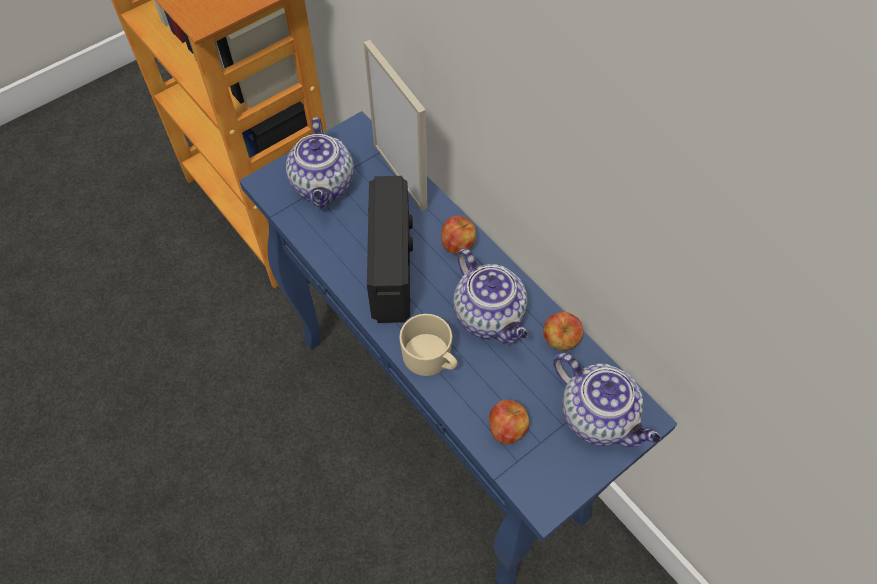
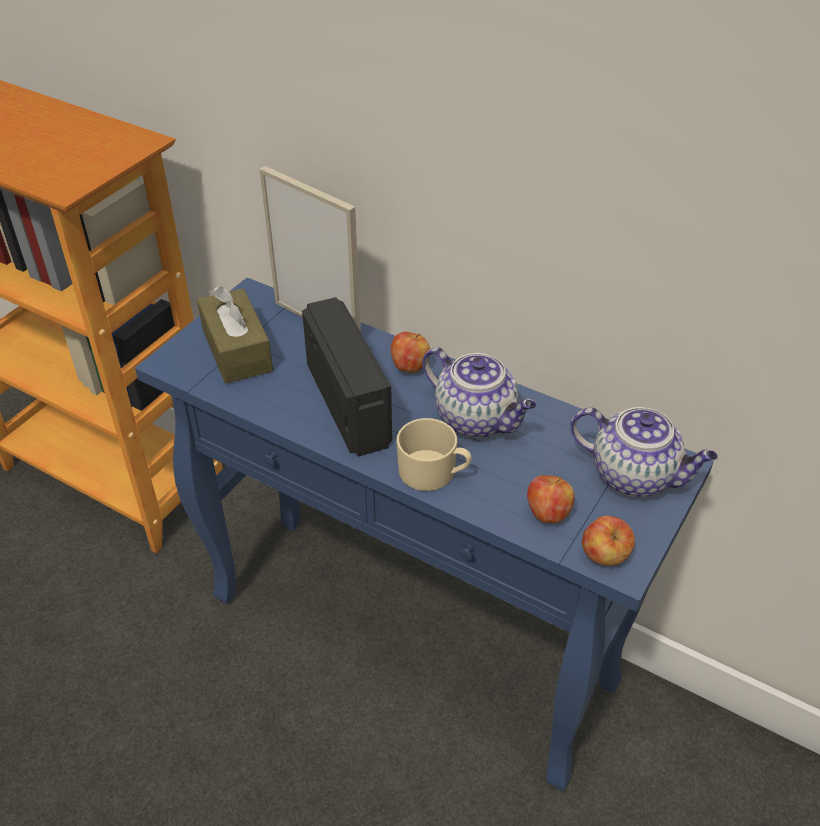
camera: 20 degrees left, 15 degrees down
(324, 186) = (237, 350): teapot -> brown tissue box
(560, 340) = (559, 421): apple -> apple (604, 556)

